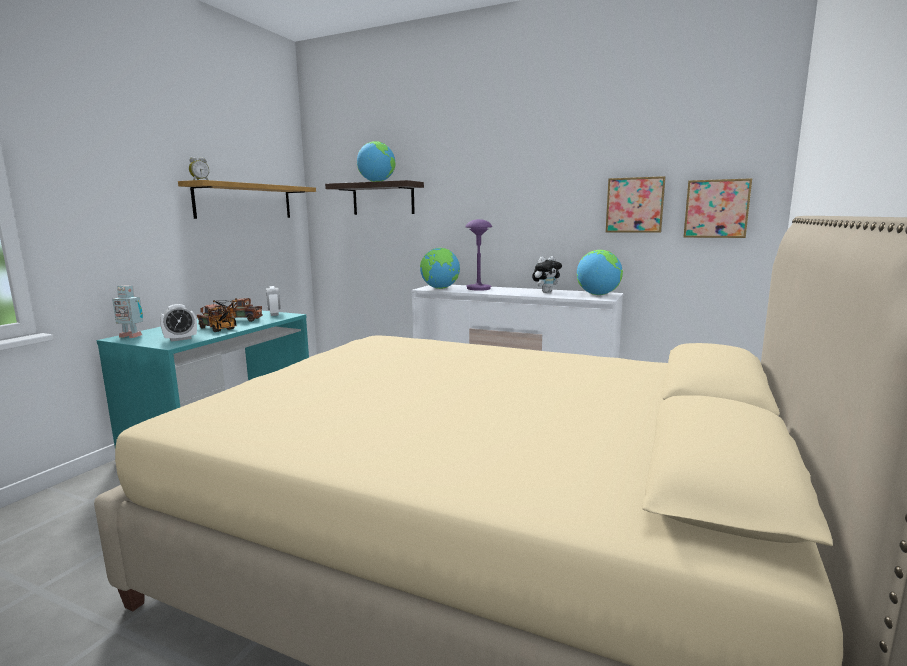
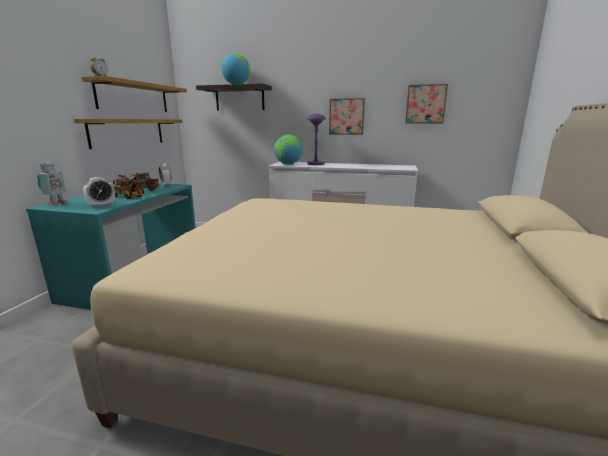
camera: 10 degrees left, 5 degrees up
(131, 336) = (56, 204): toy robot -> toy robot turned 75 degrees counterclockwise
(234, 245) = (128, 132): none -> shelf
(546, 292) = (364, 165): plush toy -> none
(598, 294) = (401, 166): globe -> none
(716, 209) = (480, 107): picture -> picture (346, 116)

